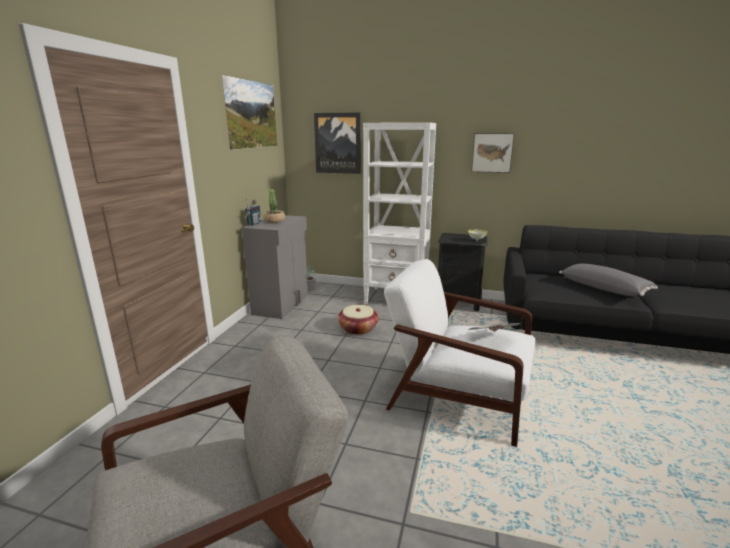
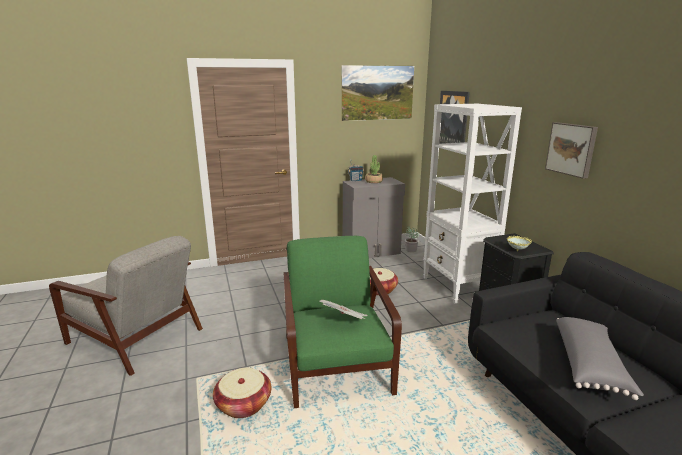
camera: 55 degrees right, 0 degrees up
(456, 396) = (335, 362): white armchair -> green armchair
(489, 483) = (244, 404): none -> basket

